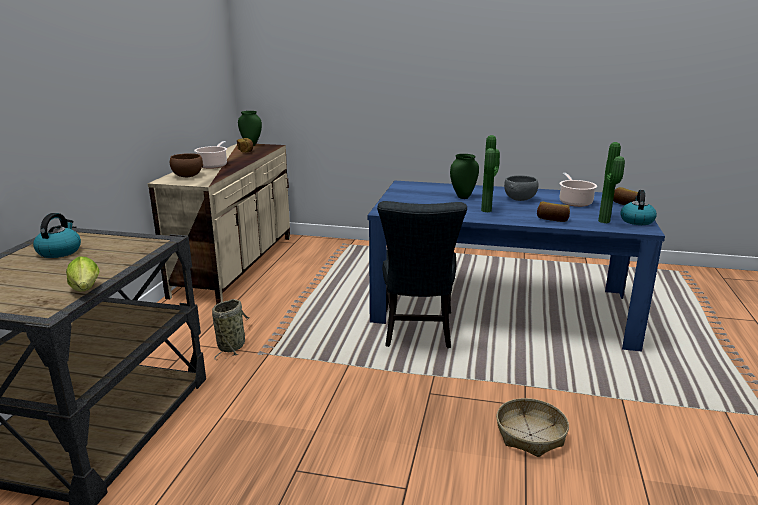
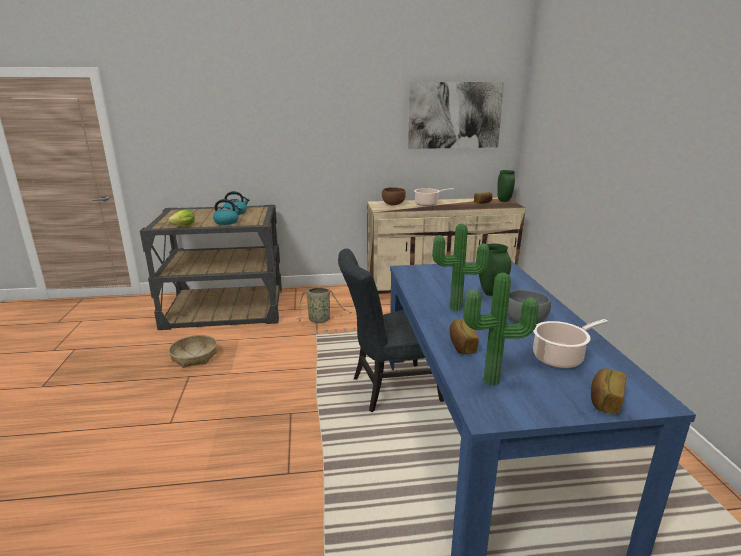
camera: 70 degrees right, 0 degrees up
(193, 54) = (455, 115): none -> picture
(530, 435) = (241, 481): basket -> basket (194, 357)
(636, 221) = (524, 409): kettle -> kettle (227, 222)

